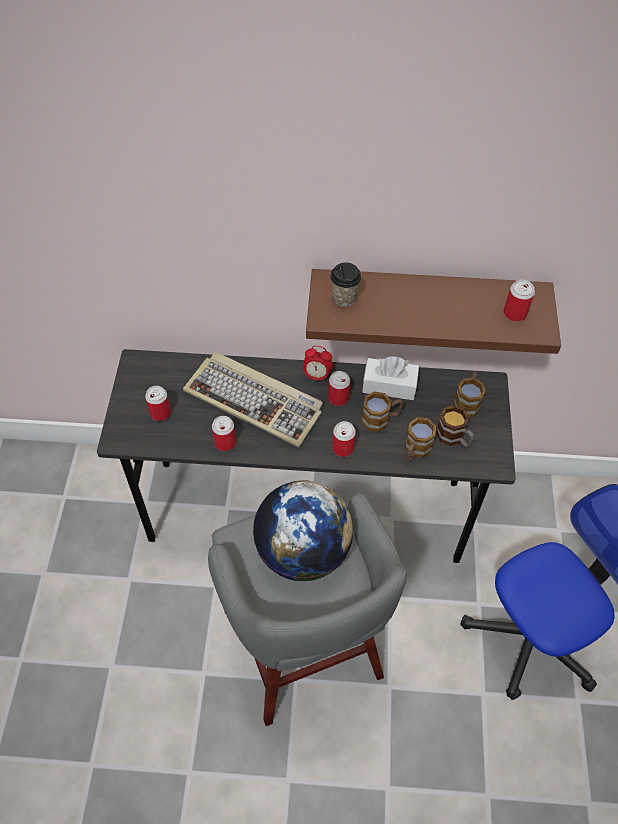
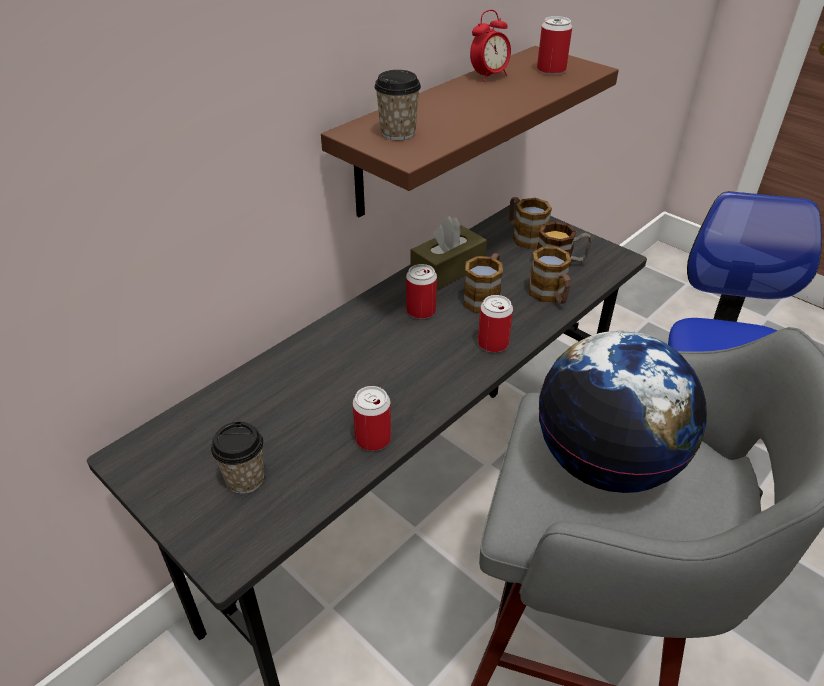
camera: 50 degrees left, 15 degrees down
(160, 413) = (245, 479): can -> cup
(255, 401) = (343, 376): keyboard -> none
(317, 376) = (372, 310): alarm clock -> alarm clock (489, 76)
(389, 385) = (448, 270): white tissue box -> brown tissue box

